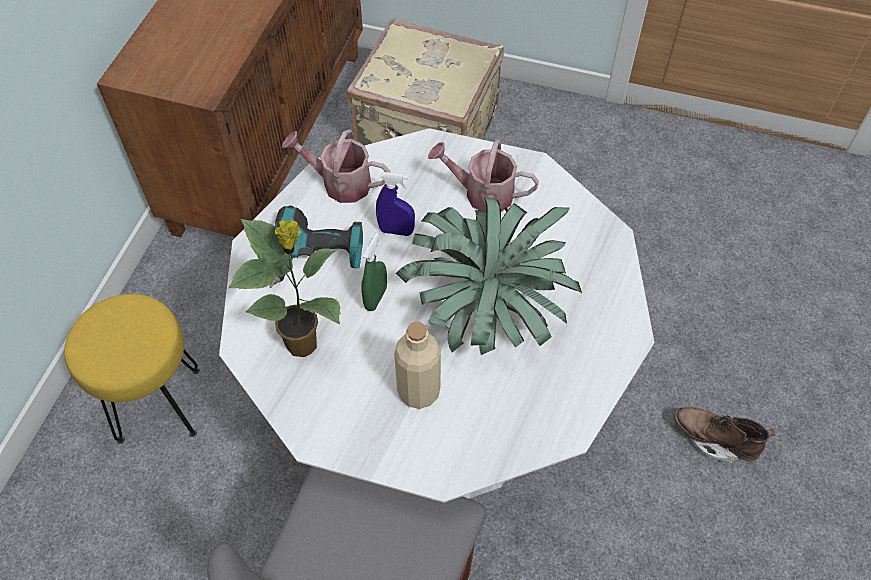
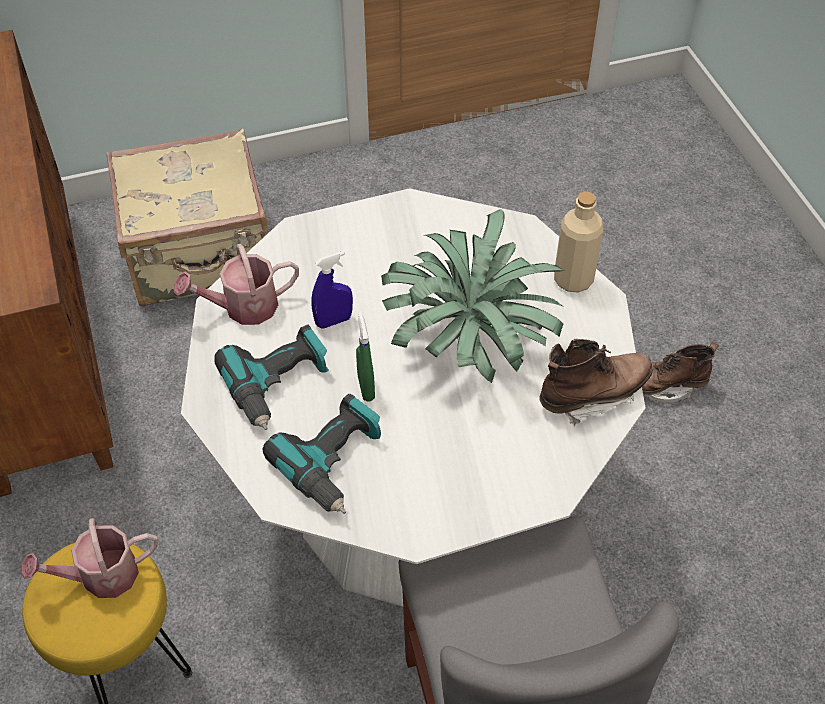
camera: 35 degrees left, 5 degrees down
(304, 343) = (335, 462): potted plant -> power drill
(418, 391) = (472, 442): beige bottle -> beige bottle (573, 279)
(482, 193) = (383, 250): watering can -> watering can (101, 576)
(550, 413) = (593, 395): none -> brown boot

